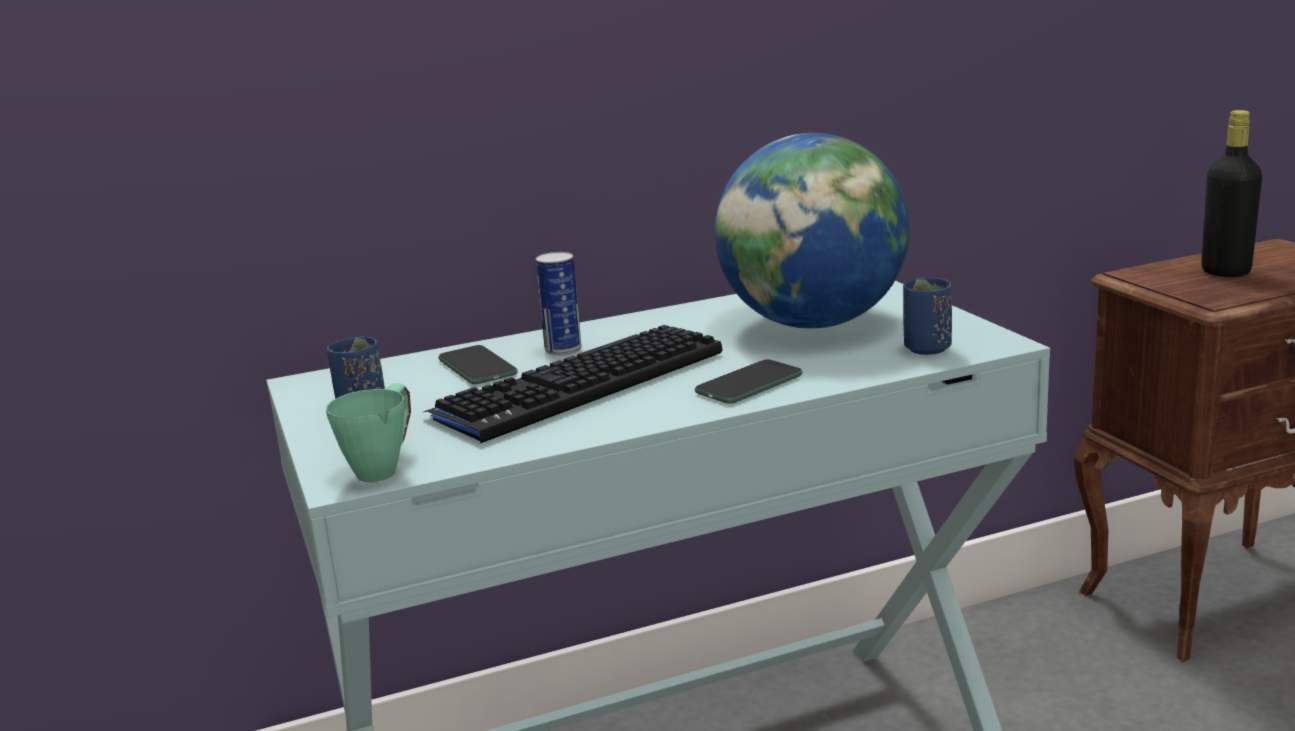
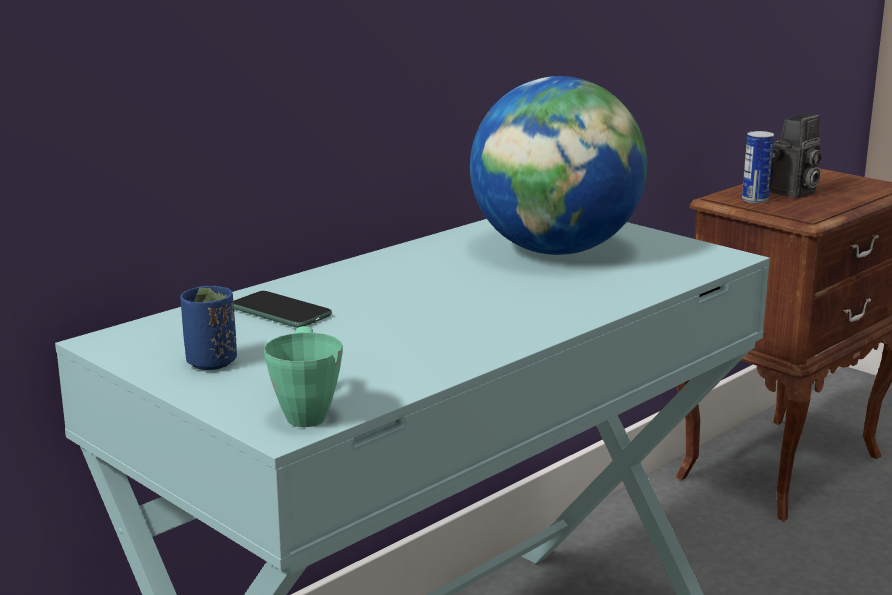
camera: 25 degrees left, 0 degrees up
(563, 350) = (348, 289): can -> can (754, 200)
(579, 385) = (406, 319): keyboard -> none
(749, 384) = (562, 306): phone -> none
(927, 349) = (676, 265): blue cup -> none
(1225, 272) = (792, 193): black bottle -> camera

